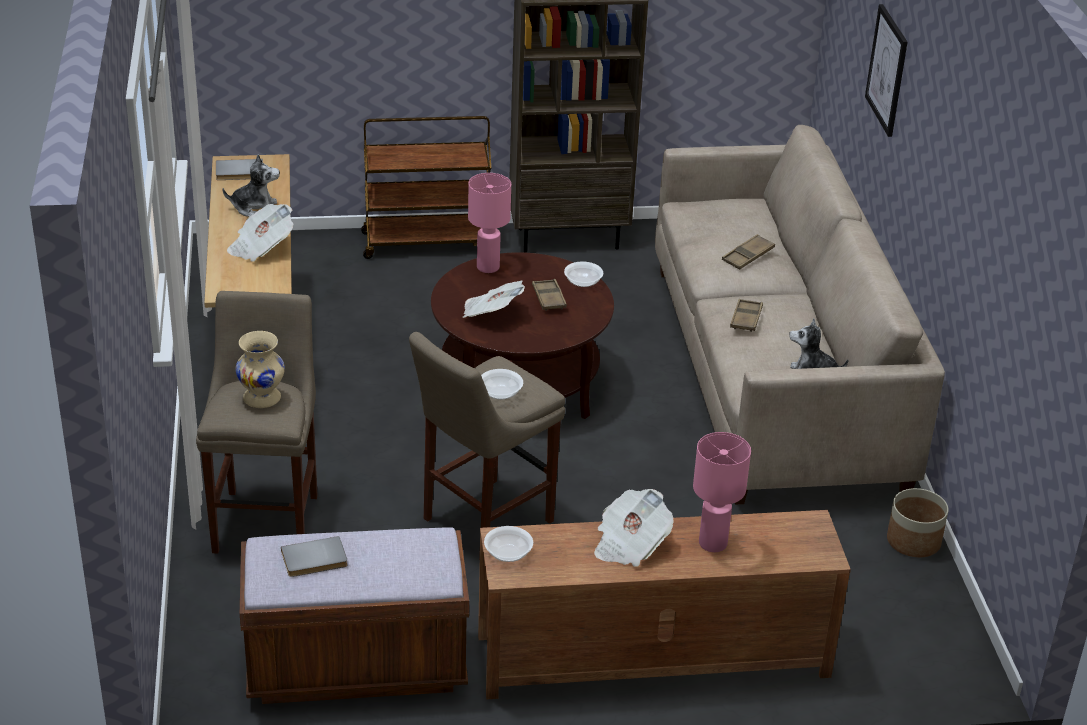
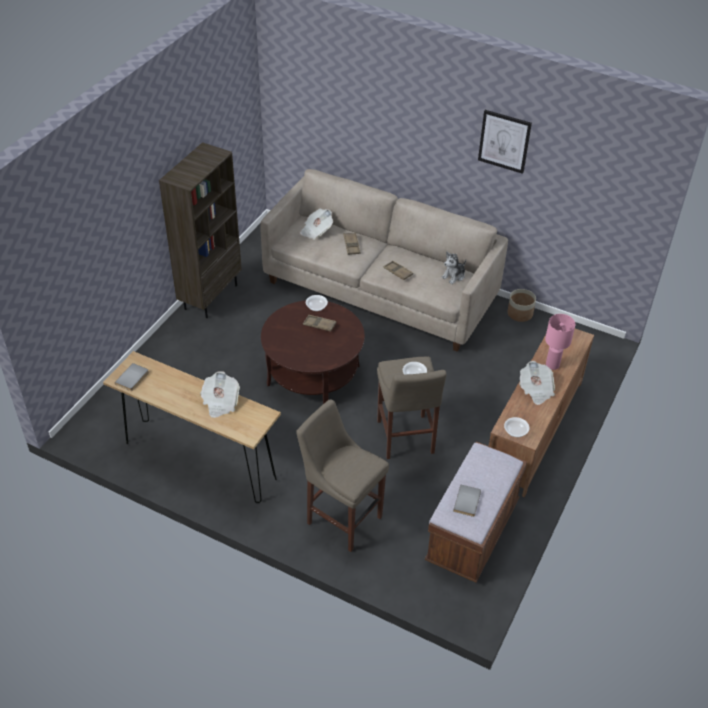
camera: 55 degrees left, 10 degrees up
(255, 208) = (177, 388): plush toy -> none
(261, 398) = (350, 462): beige vase -> none
(427, 243) = (162, 348): brown cart -> none
(488, 267) = (274, 332): pink table lamp -> none
(491, 313) = (314, 350): newspaper -> newspaper (316, 231)
(887, 70) = (370, 122): picture -> picture (504, 141)

